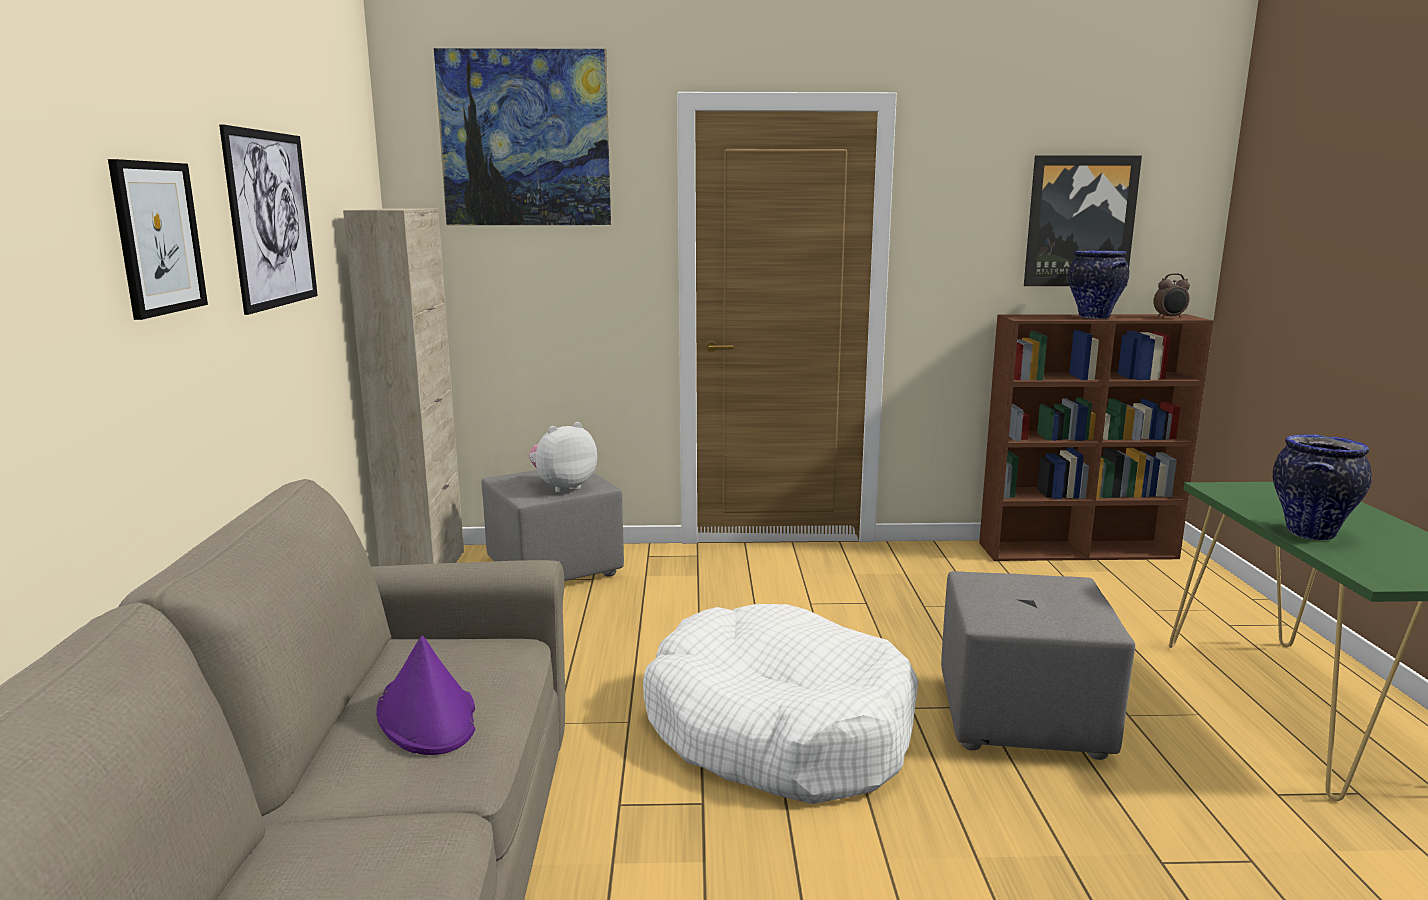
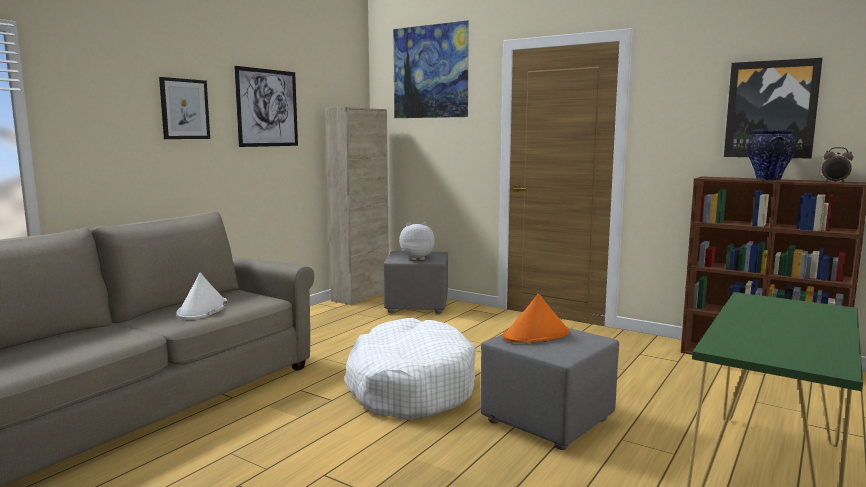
camera: 35 degrees right, 5 degrees down
(427, 715) = (202, 310): purple hat -> white hat
(1009, 598) = (536, 335): none -> orange hat
(1310, 533) = (745, 324): vase -> none

